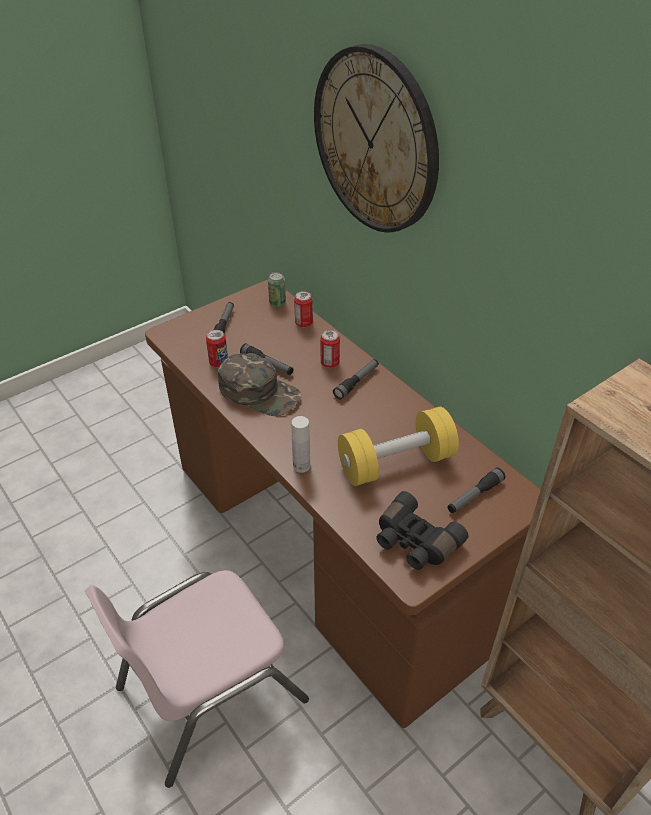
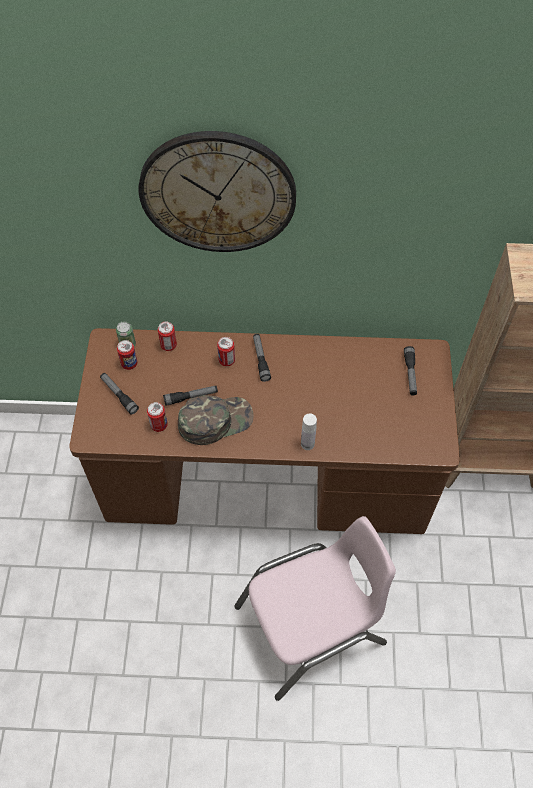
camera: 50 degrees left, 15 degrees up
(209, 692) = (311, 626): pink chair -> pink chair turned 120 degrees counterclockwise
(260, 314) = (129, 364): none -> can
(396, 463) = (351, 392): yellow dumbbell -> none
(414, 542) = (417, 429): black binoculars -> none

